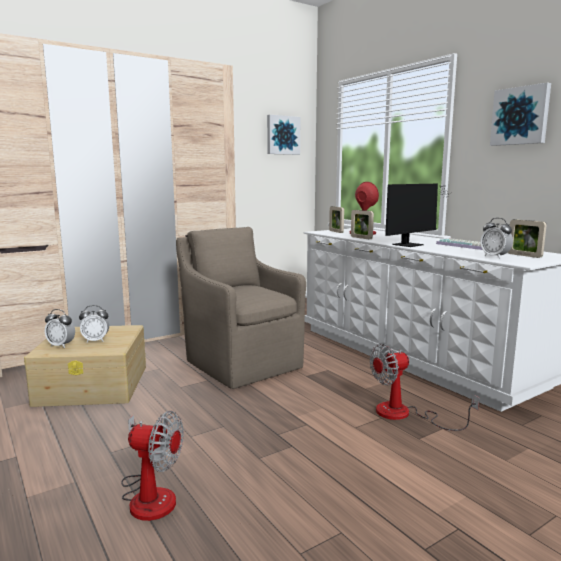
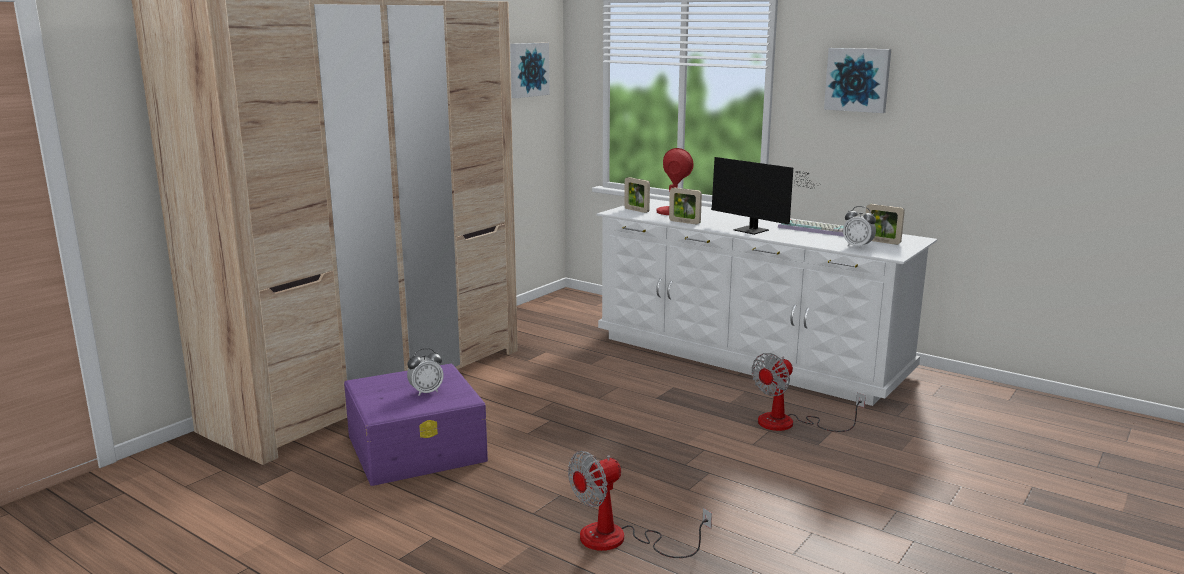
camera: 20 degrees left, 5 degrees up
(61, 345) = (392, 404): alarm clock -> none
(94, 385) = (417, 448): beige storage box -> purple storage box
(150, 494) = (619, 540): fan -> fan turned 150 degrees clockwise
(242, 363) = (568, 393): brown armchair -> none
(411, 244) = (754, 231): monitor -> monitor turned 105 degrees clockwise

